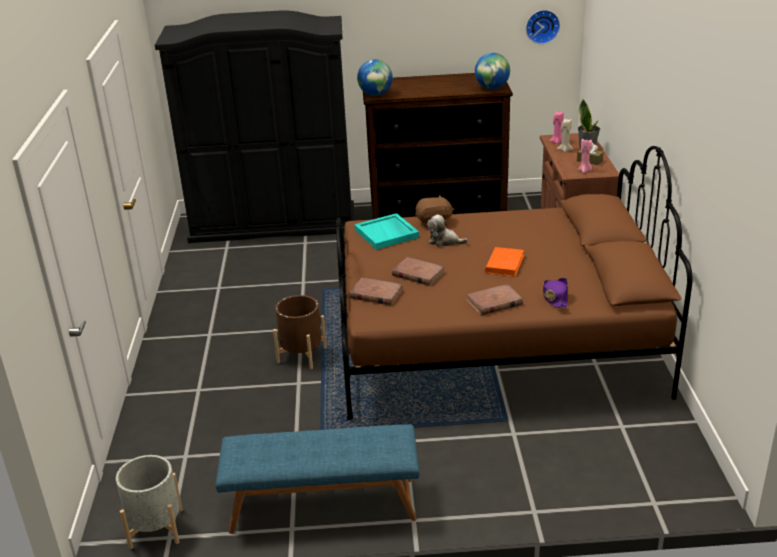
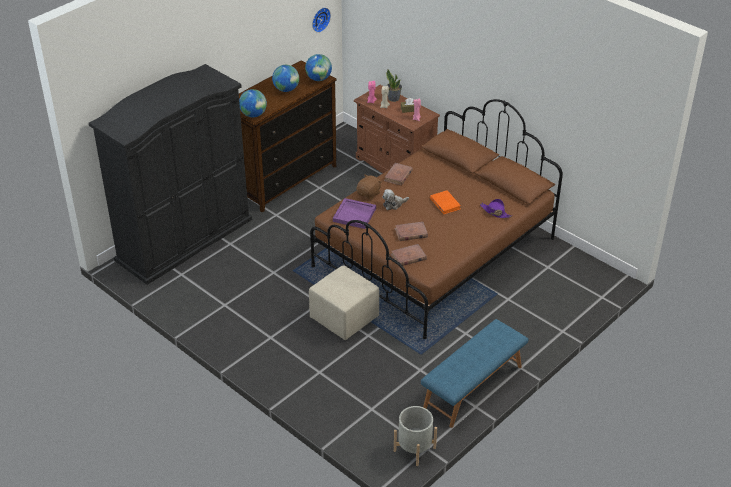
camera: 45 degrees left, 10 degrees up
(302, 355) = (345, 318): brown planter -> beige ottoman
(387, 234) = (355, 215): turquoise tray -> purple tray
(443, 86) = (286, 89): none -> globe
(494, 303) = (472, 230): brown book -> brown book (398, 176)

